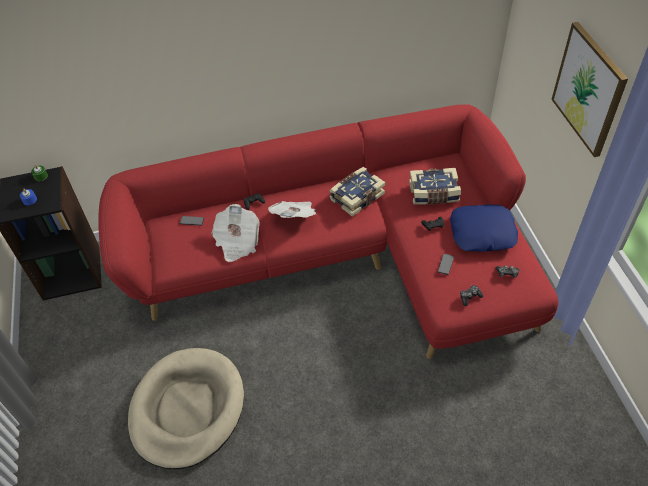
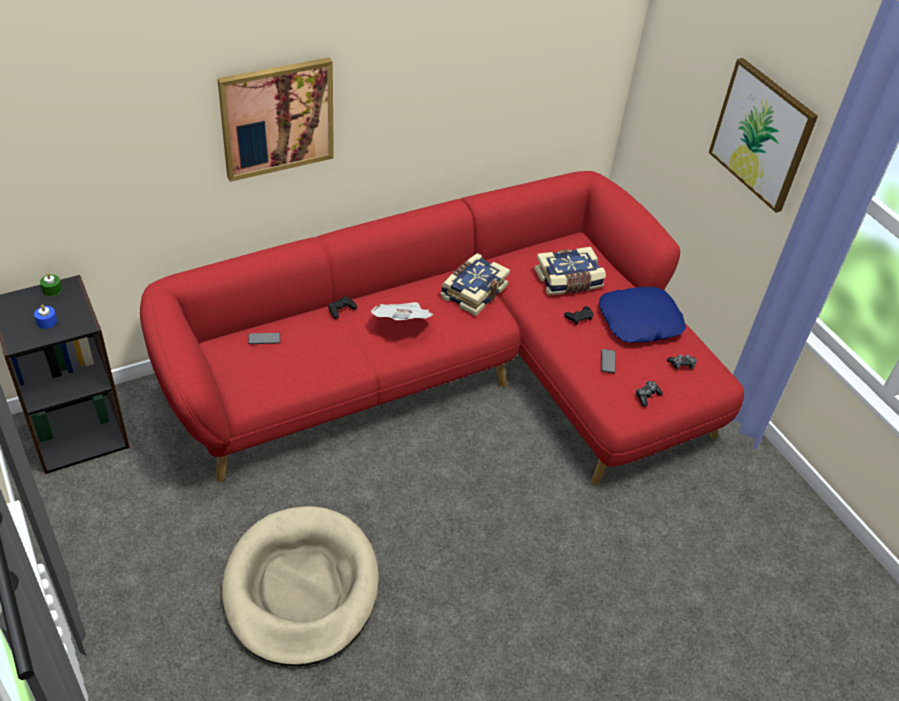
camera: 20 degrees left, 5 degrees down
(199, 59) = (277, 118): none -> picture
(237, 242) = (334, 360): newspaper -> none

